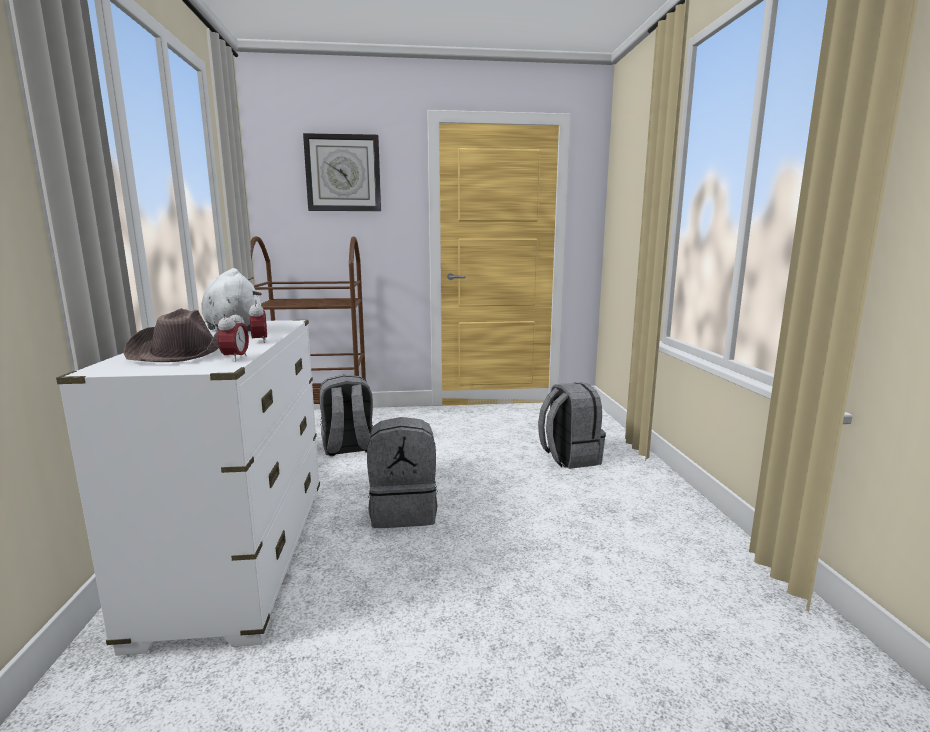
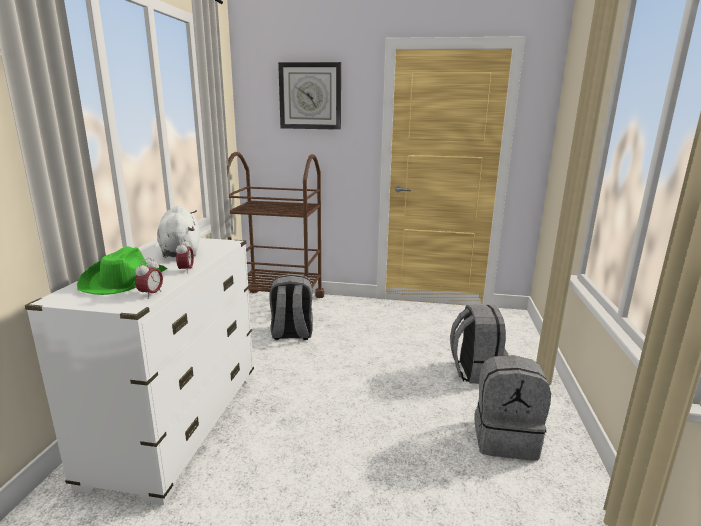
camera: 15 degrees right, 5 degrees up
(184, 352) = (124, 280): brown hat -> green hat
(404, 511) = (311, 404): grey backpack -> grey backpack (505, 438)

